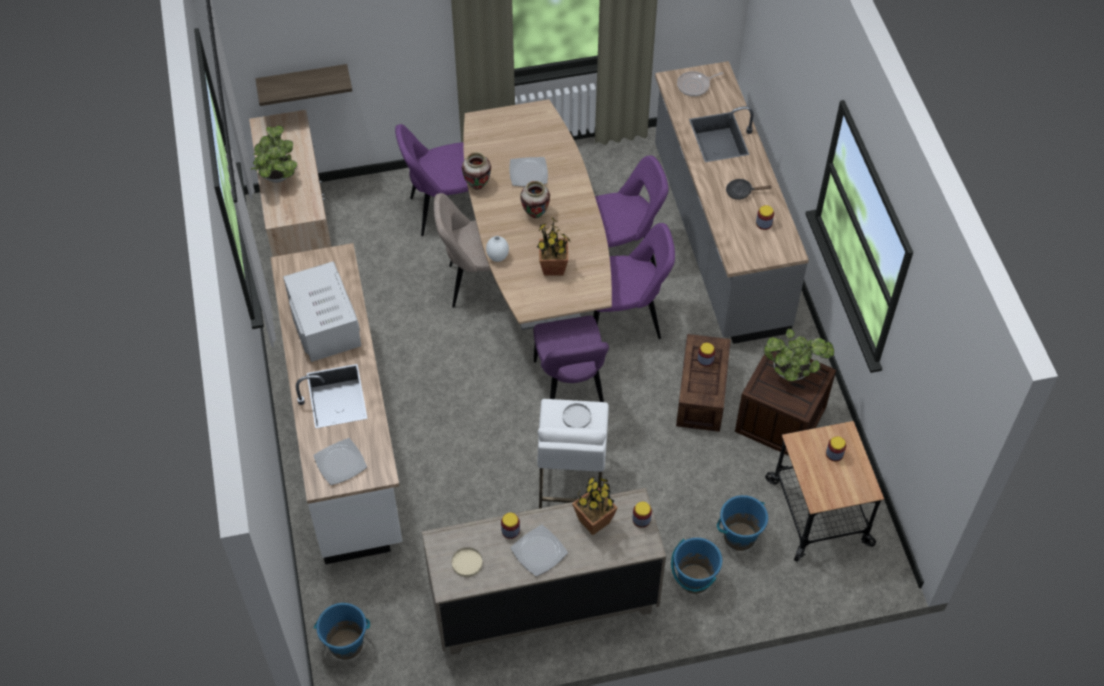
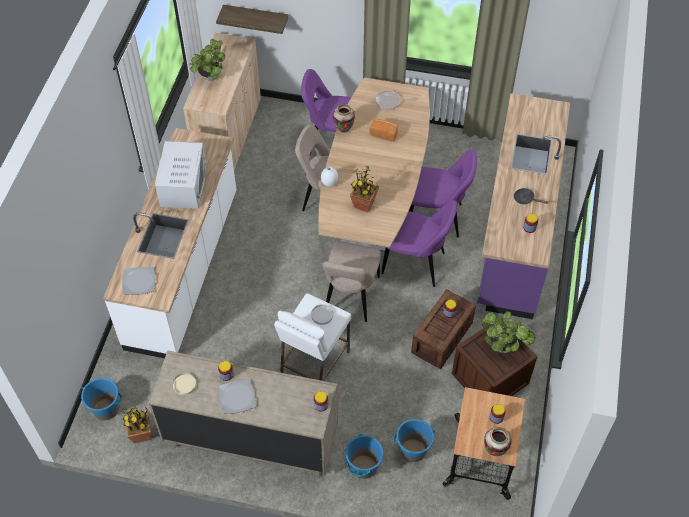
camera: 25 degrees right, 0 degrees up
(529, 173) = (384, 133): plate -> bread
(535, 214) = (372, 163): vase -> vase (494, 451)
(570, 390) = (350, 298): purple chair -> beige chair
(593, 521) = (287, 392): potted plant -> potted plant (141, 434)
(695, 86) = (534, 112): frying pan -> frying pan (389, 102)
(717, 239) = (515, 232): grey counter -> purple counter

